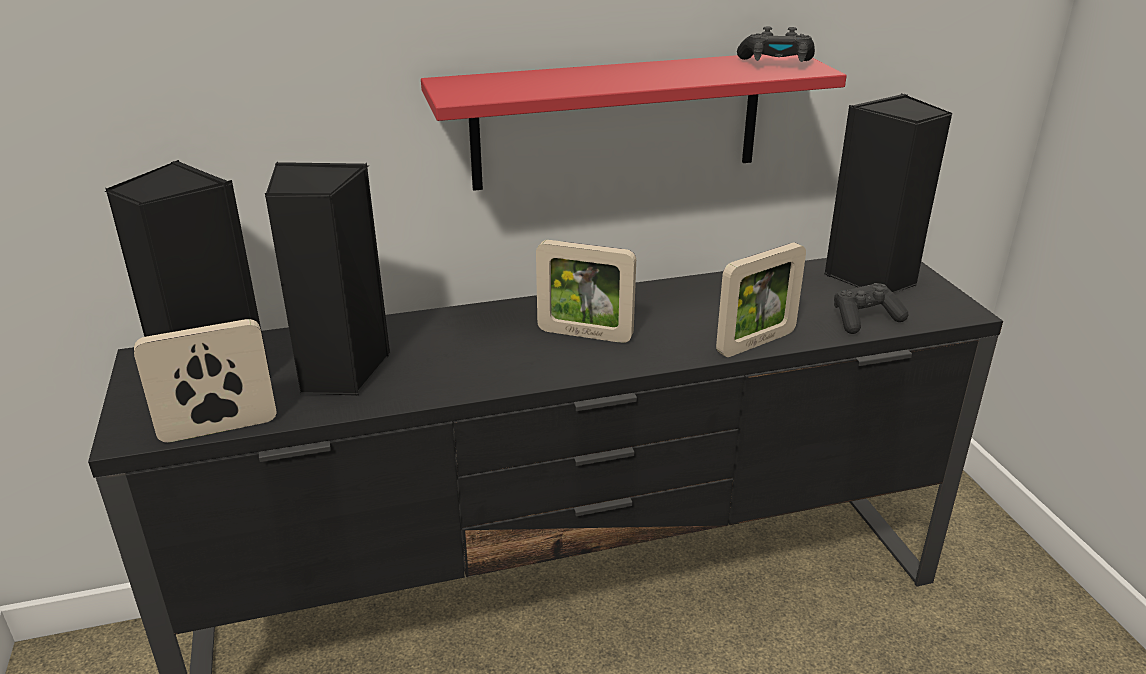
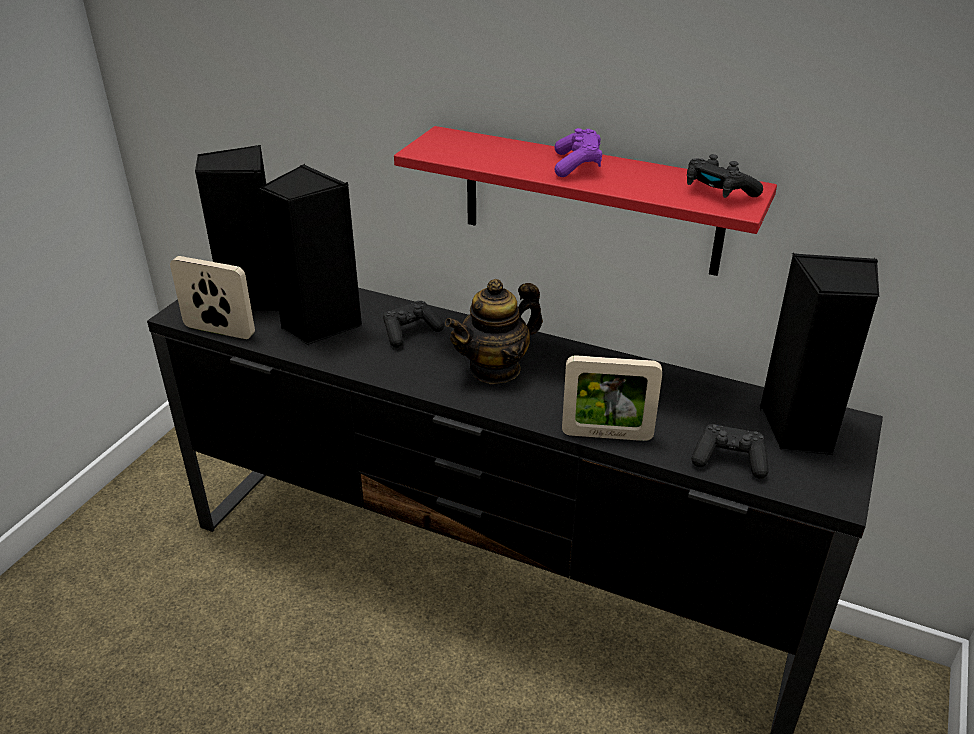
camera: 40 degrees right, 5 degrees up
(454, 338) = (410, 332): none -> black game controller
(585, 334) = (495, 369): picture frame -> teapot
(628, 74) = (577, 165): none -> purple game controller

